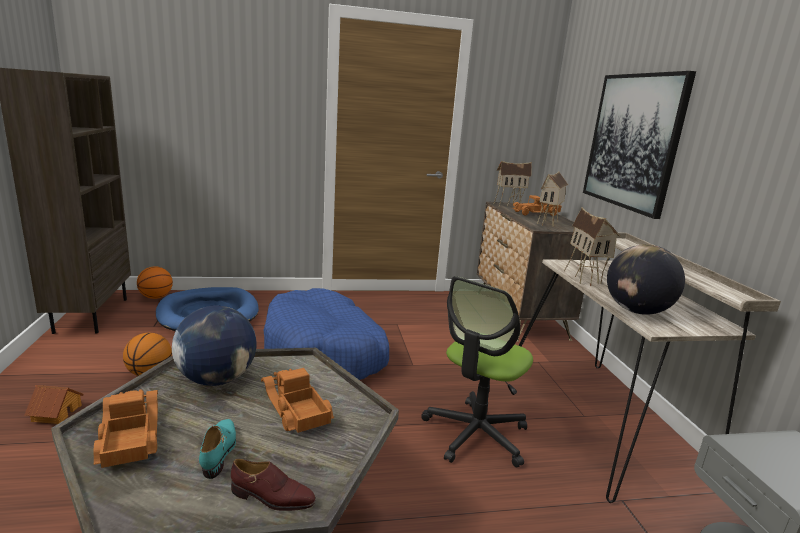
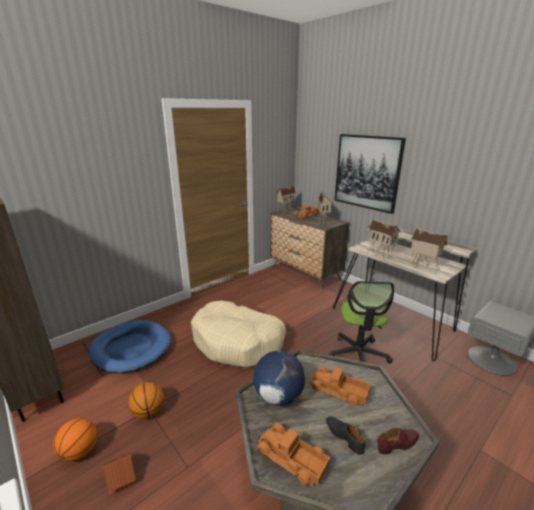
camera: 30 degrees left, 5 degrees up
(156, 297) = (71, 352): basketball -> basketball (80, 452)
(220, 451) = (344, 436): turquoise shoe -> black shoe
(325, 352) = (238, 342): blue dog bed -> beige dog bed
(636, 311) = (422, 268): globe -> toy house

